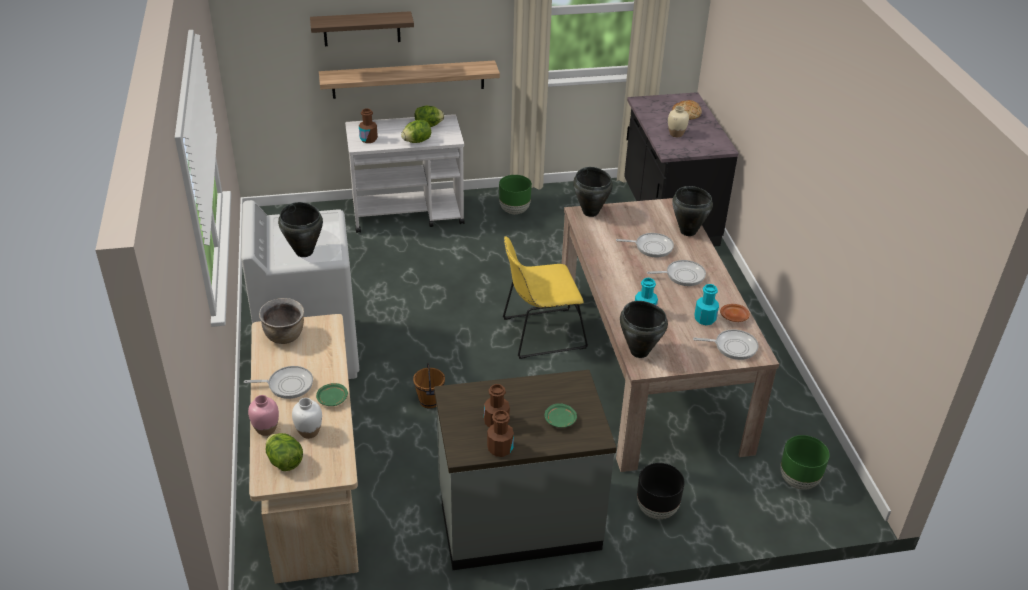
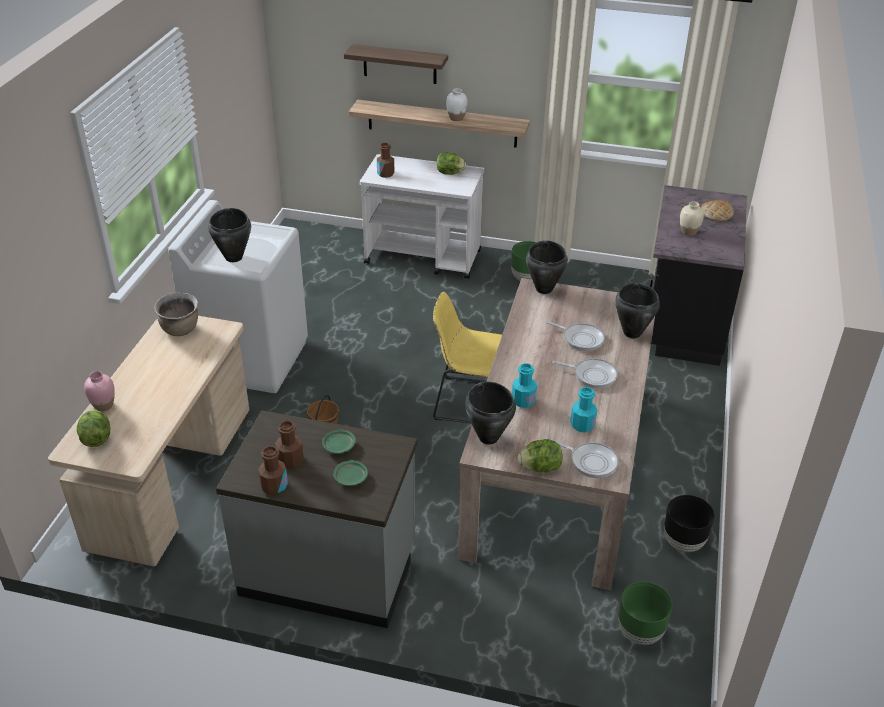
camera: 25 degrees right, 0 degrees up
(287, 385) = (150, 372): frying pan -> none
(309, 432) = (136, 419): white vase -> white vase (456, 118)
(332, 398) = (177, 396): green plate -> green plate (339, 446)
(417, 141) = (428, 185): lettuce -> lettuce (540, 467)
(657, 509) = (469, 608): black planter -> black planter (684, 542)
(734, 317) = (616, 432): brown plate -> none

